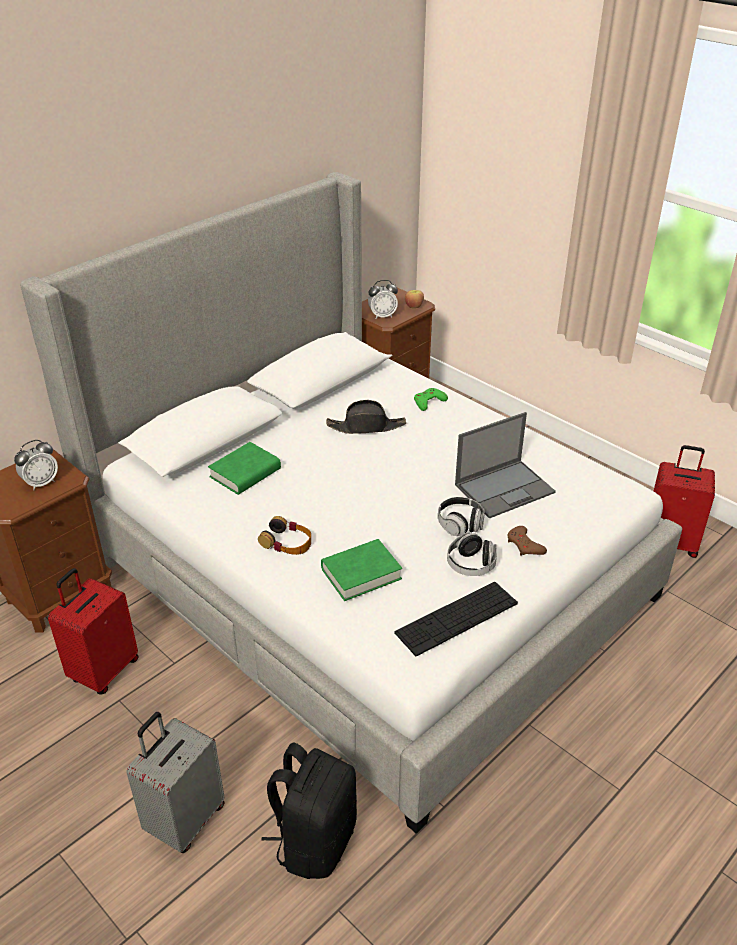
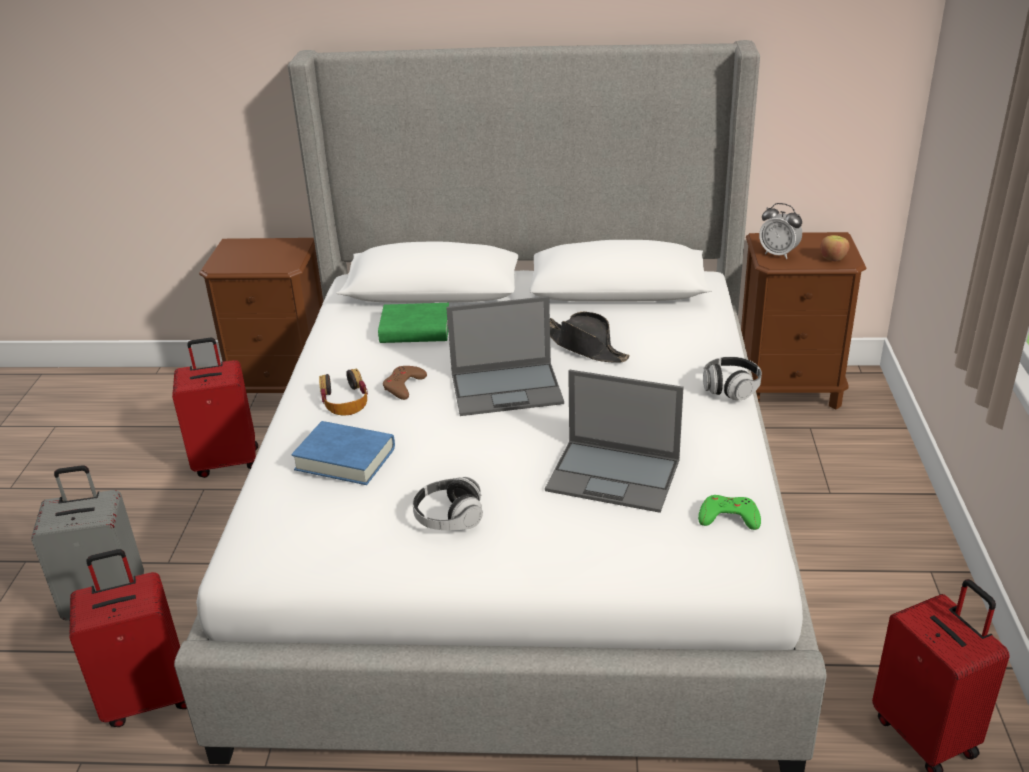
camera: 50 degrees right, 5 degrees down
(41, 483) = (265, 259): alarm clock -> none
(315, 840) = (148, 697): black backpack -> red suitcase
(361, 574) = (345, 459): green book -> blue book
(371, 475) = (508, 388): none -> laptop
(429, 402) = (689, 356): green game controller -> green game controller (728, 517)
(456, 618) = (348, 549): keyboard -> none
(460, 524) = (508, 478): headphones -> headphones (730, 388)
(524, 545) = (532, 537): brown game controller -> brown game controller (403, 386)

